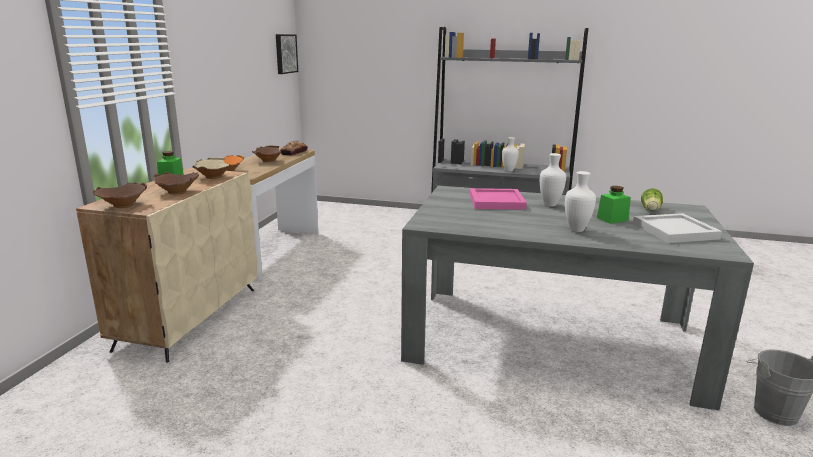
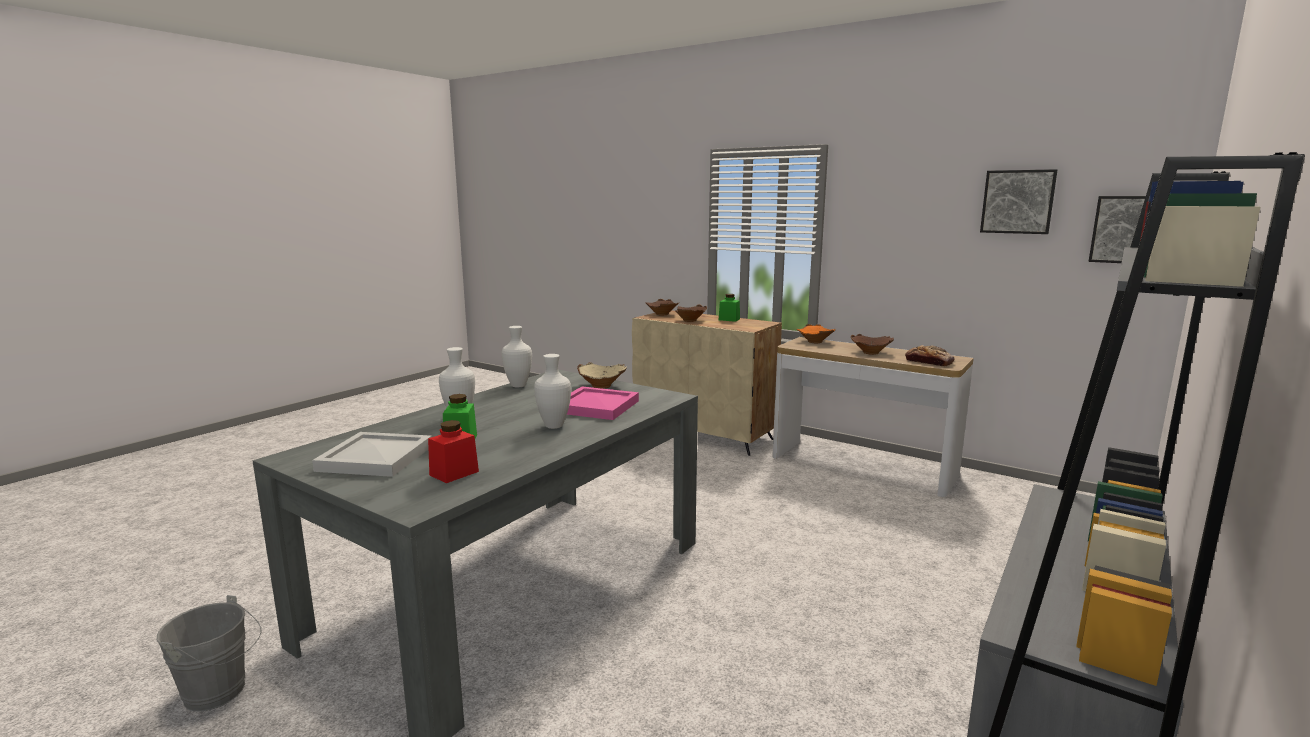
camera: 110 degrees right, 5 degrees down
(212, 177) = (737, 325): beige bowl -> beige bowl (601, 385)
(254, 38) = (1018, 202): none -> picture
(509, 171) = (1036, 561): white vase -> white vase (517, 386)
(650, 210) = (454, 473): lettuce -> red jar

